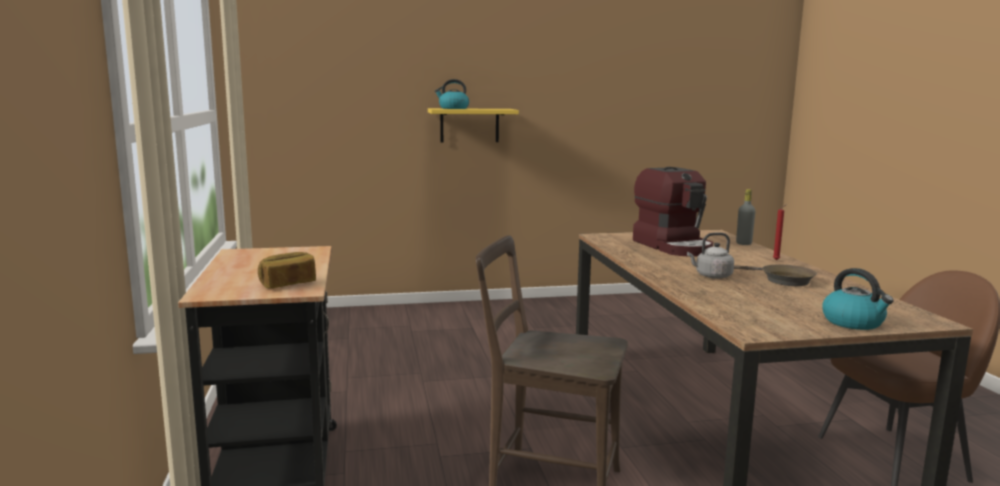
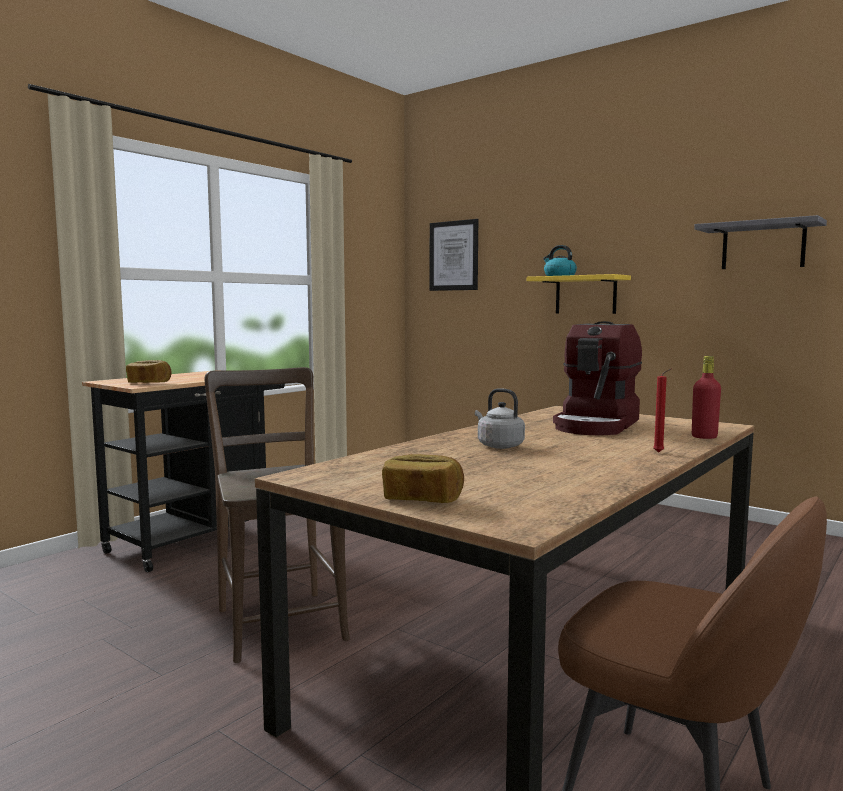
camera: 50 degrees right, 5 degrees down
(314, 80) = (454, 256): none -> picture
(610, 90) = (763, 246): none -> grey shelf
(743, 243) = (704, 437): grey bottle -> red bottle
(782, 280) = (556, 463): brown frying pan -> none
(853, 322) = (422, 499): kettle -> bread

